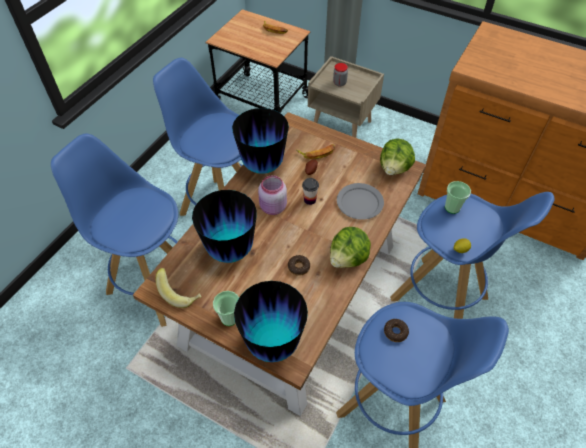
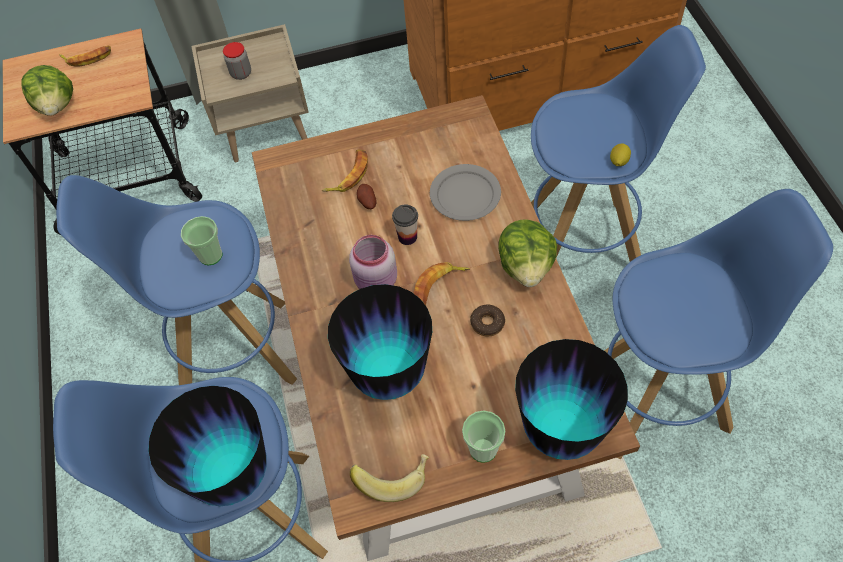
camera: 40 degrees left, 5 degrees up
(263, 165) = (303, 242): vase -> vase (232, 474)
(296, 233) = (438, 288): none -> banana
(394, 168) = (456, 125): lettuce -> lettuce (57, 106)
(395, 332) = (659, 301): donut -> none
(452, 207) = (562, 122): cup -> cup (210, 255)

